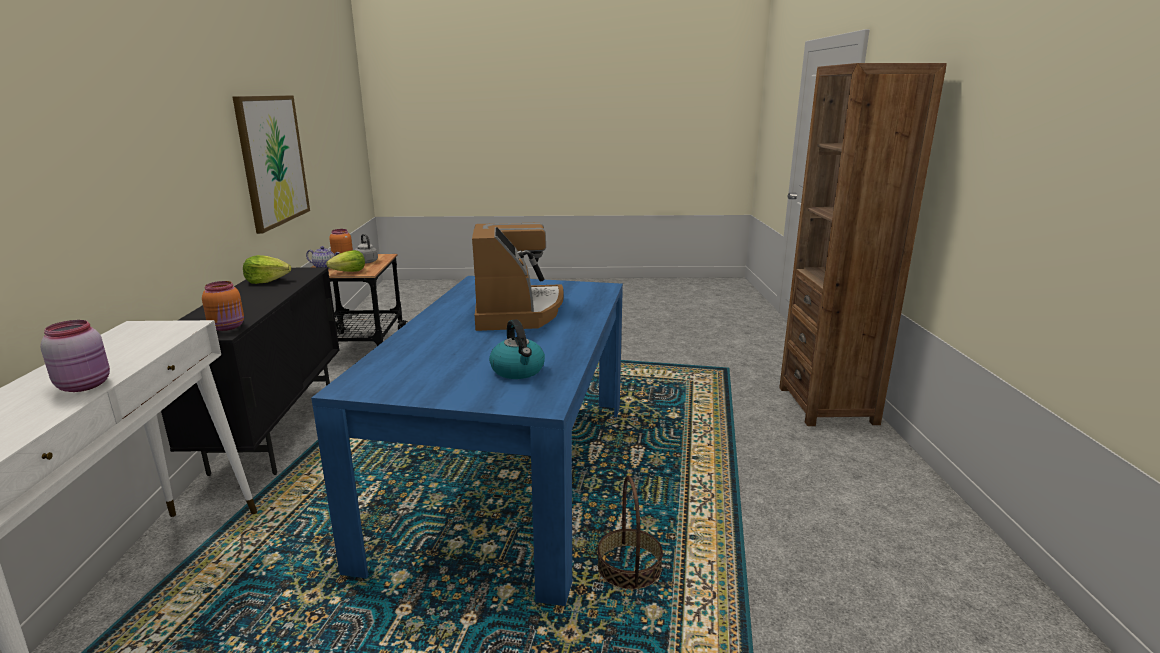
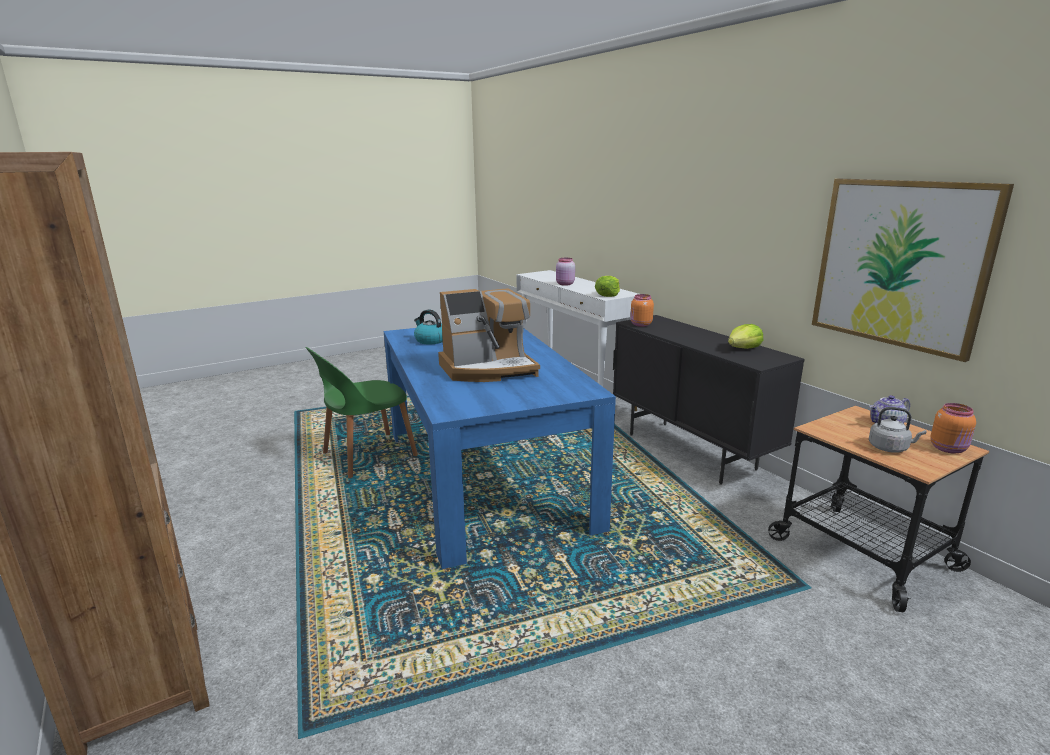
camera: 150 degrees right, 0 degrees up
(349, 272) = (836, 424): lettuce -> lettuce (608, 295)
(518, 312) = (488, 369): coffee machine -> coffee machine turned 75 degrees counterclockwise
(629, 567) = (367, 456): basket -> green chair

